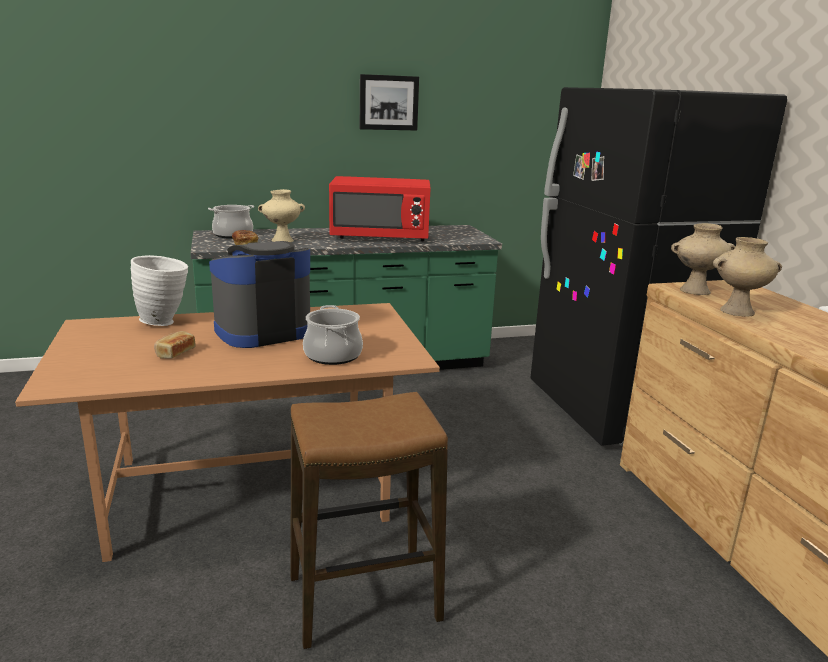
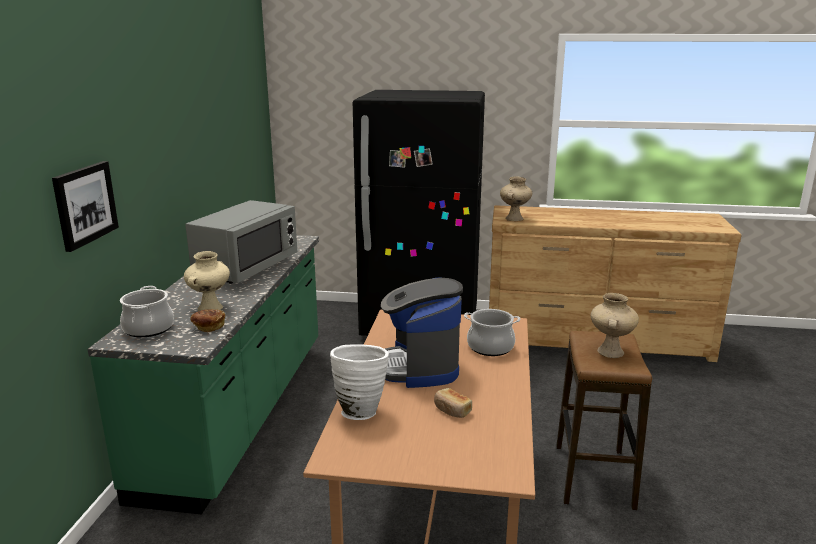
camera: 65 degrees left, 0 degrees up
(381, 237) = (247, 268): red microwave -> grey microwave
(388, 102) = (183, 133): picture -> picture (84, 204)
(737, 311) = (554, 221): beige vase -> beige vase (609, 351)

